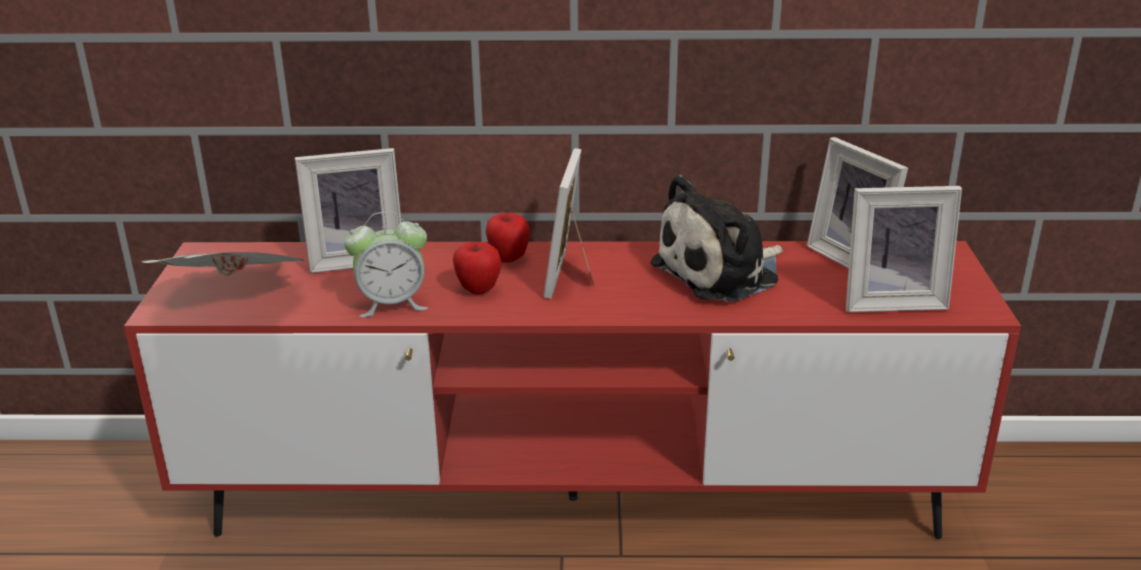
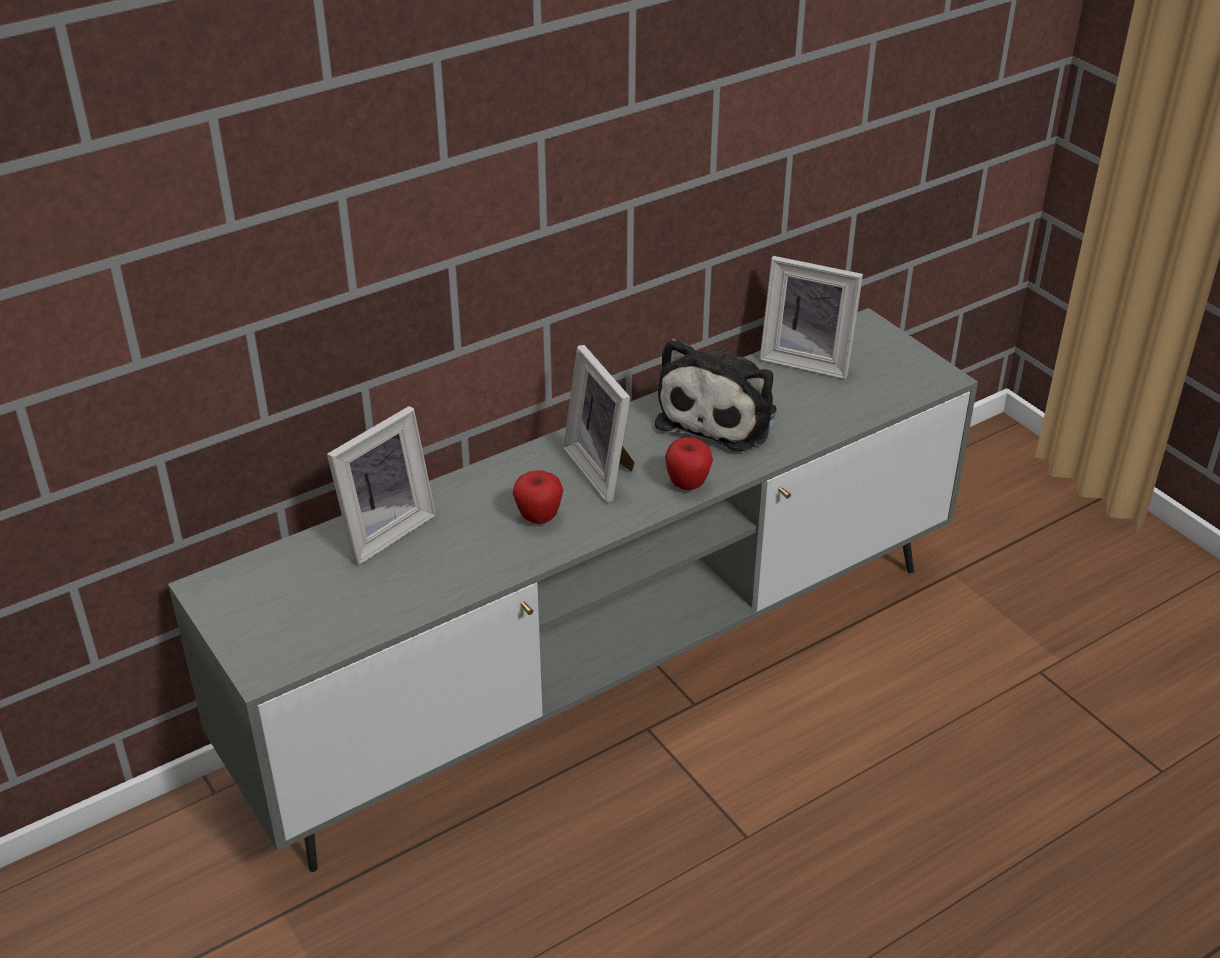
camera: 35 degrees left, 10 degrees up
(236, 297) = (319, 622): newspaper -> none
(392, 304) = (480, 565): alarm clock -> none
(508, 259) = (526, 472): apple -> apple (687, 484)
(573, 498) = (607, 672): red tv stand -> grey tv stand
(891, 300) = (872, 393): picture frame -> none

